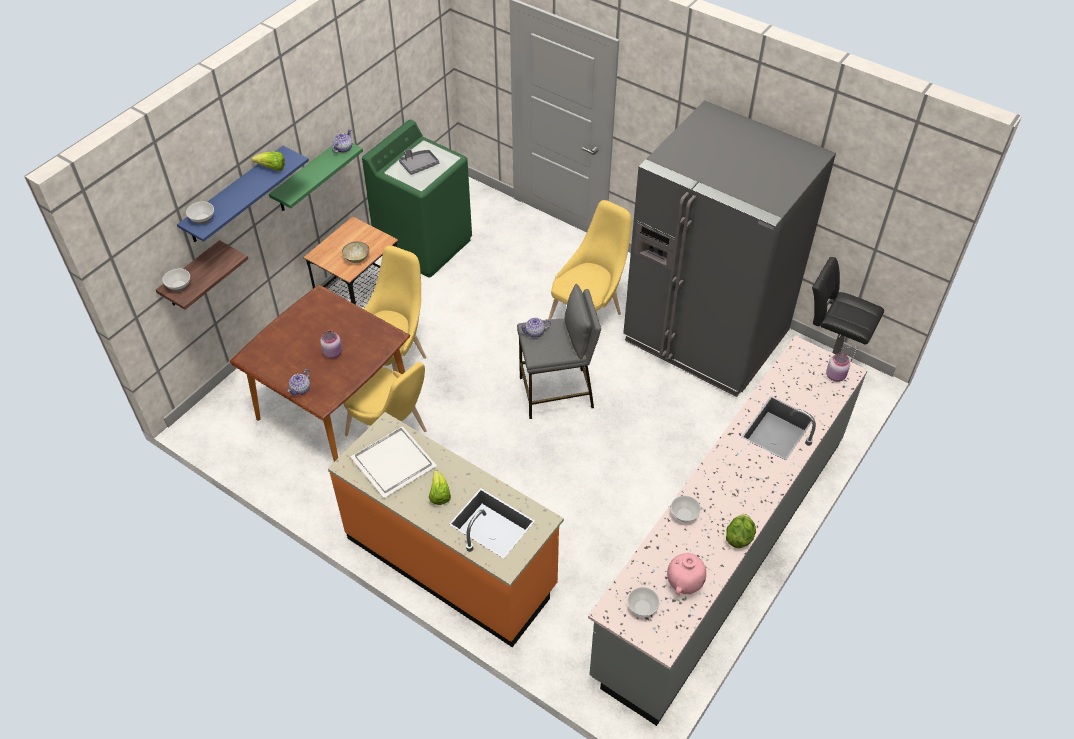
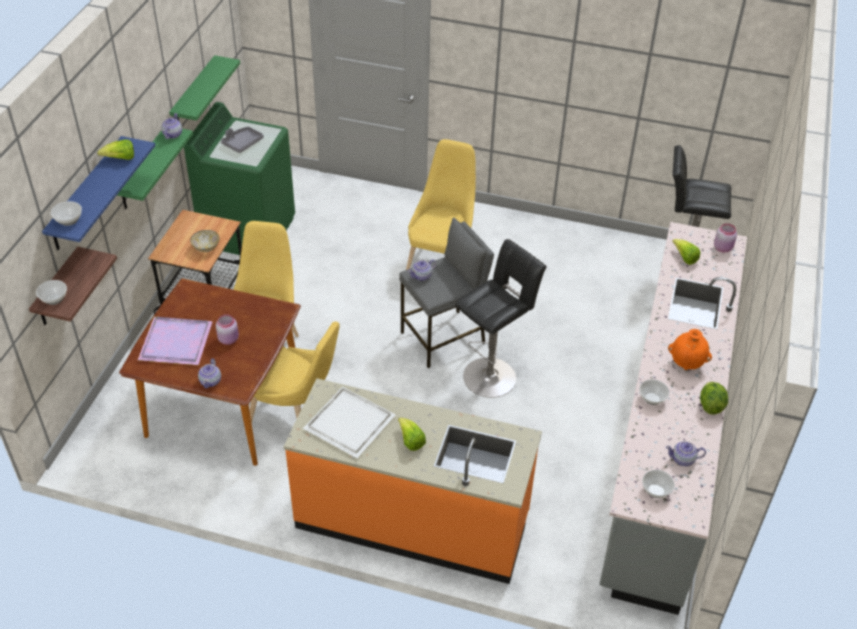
camera: 20 degrees left, 5 degrees down
(287, 343) = (175, 341): none -> purple tray
(382, 111) = (194, 95): none -> green shelf
(586, 441) = (492, 375): none -> black stool
(684, 584) = (683, 459): pink vase -> teapot
(706, 336) = (559, 255): grey fridge -> none
(736, 489) = (687, 364): none -> orange vase
(790, 377) = (684, 258): none -> lettuce

